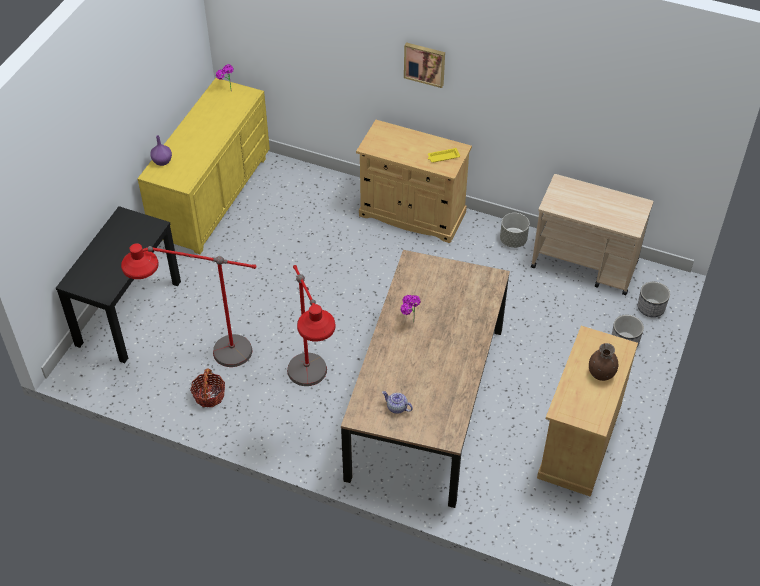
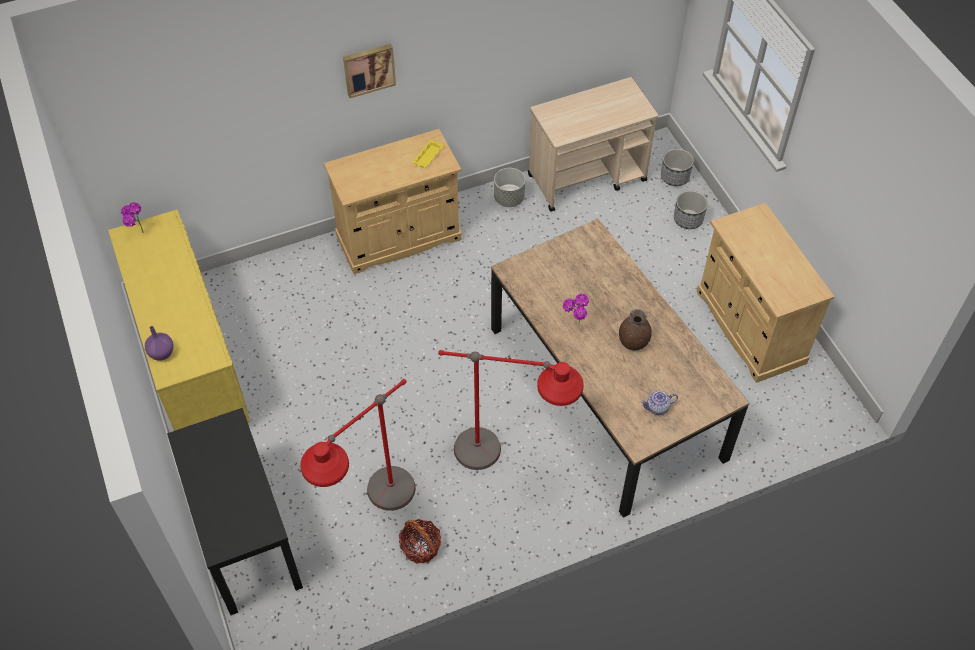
camera: 45 degrees left, 5 degrees up
(601, 373) = (771, 248): brown vase -> brown vase (633, 342)

